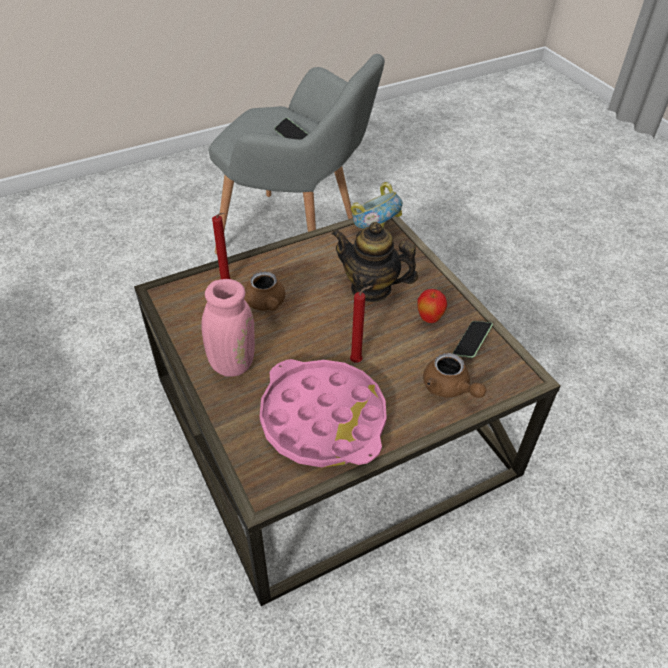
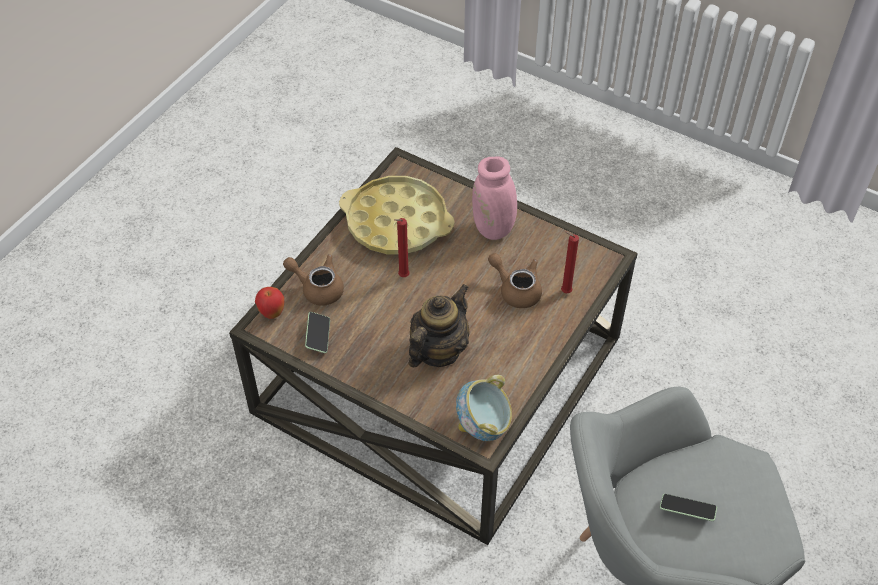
camera: 150 degrees right, 5 degrees up
(323, 419) = (396, 222): pink tray -> yellow tray
(371, 288) = (438, 351): teapot -> teapot turned 45 degrees counterclockwise
(429, 319) = (367, 344): apple -> apple (272, 313)

